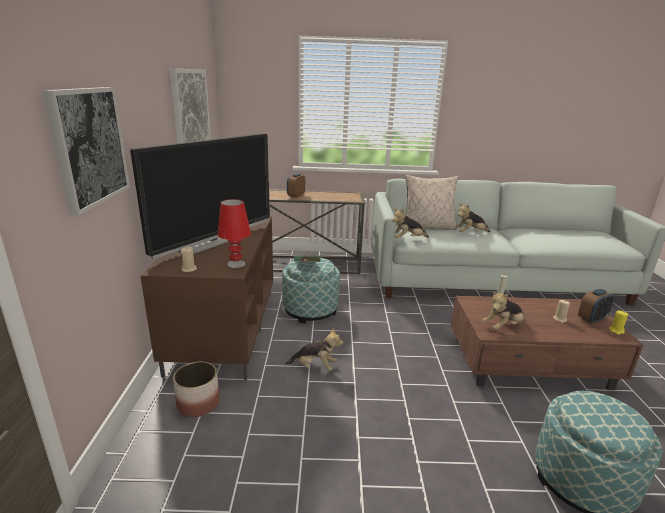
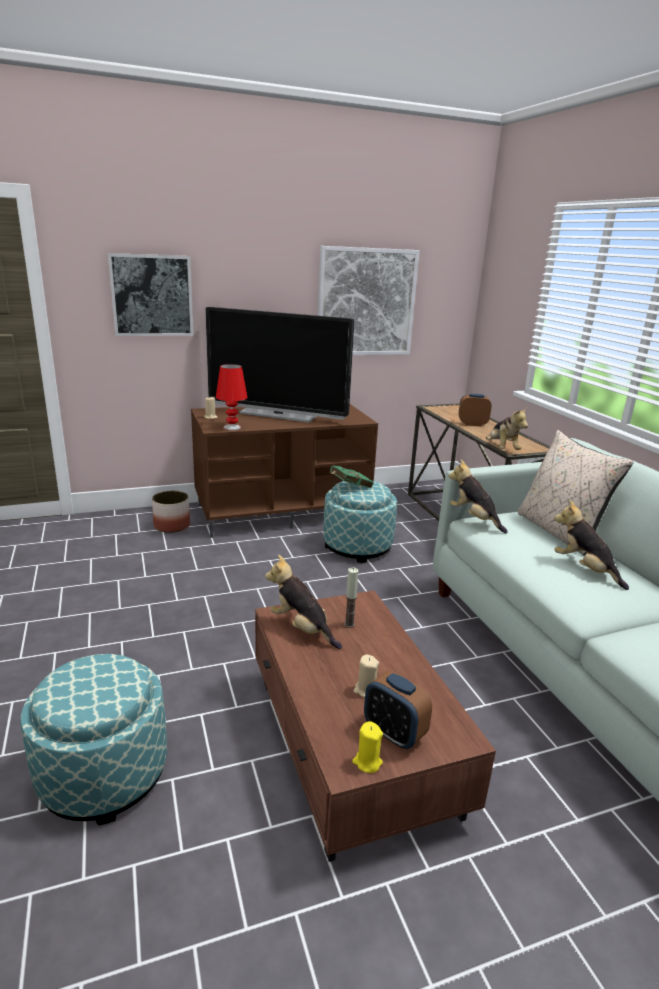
camera: 70 degrees right, 0 degrees up
(315, 367) = (246, 566): plush toy -> plush toy (501, 449)

